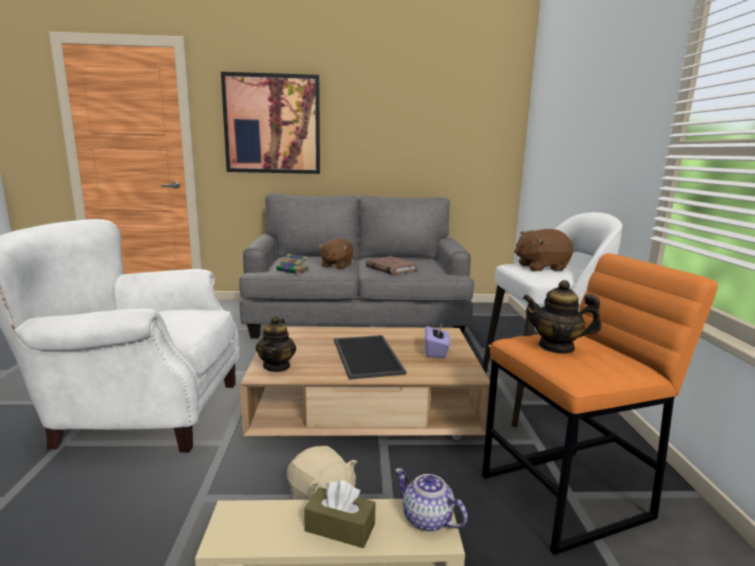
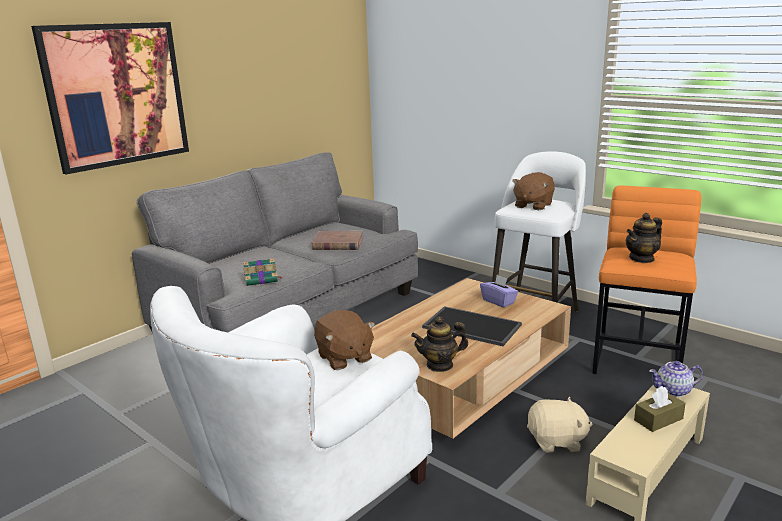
camera: 45 degrees left, 5 degrees up
(277, 366) = (440, 365): teapot -> teapot turned 120 degrees clockwise
(336, 265) = (282, 259): brown plush toy -> brown plush toy (344, 358)

